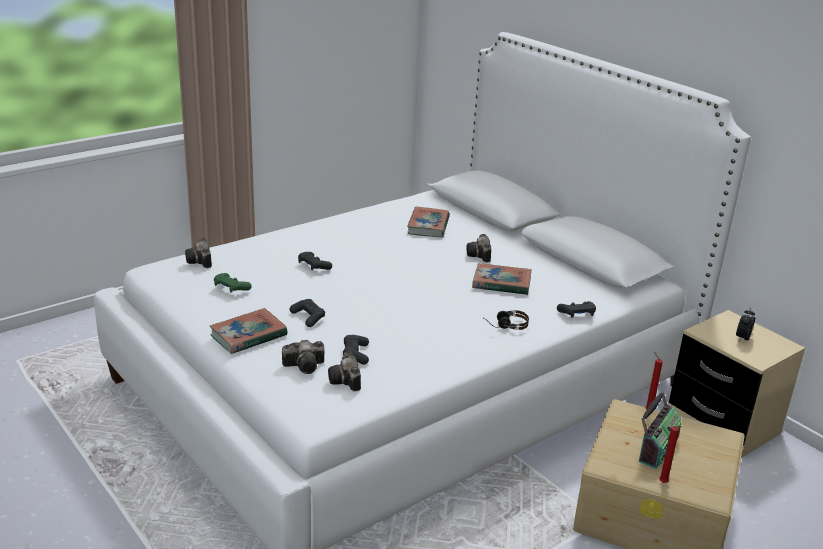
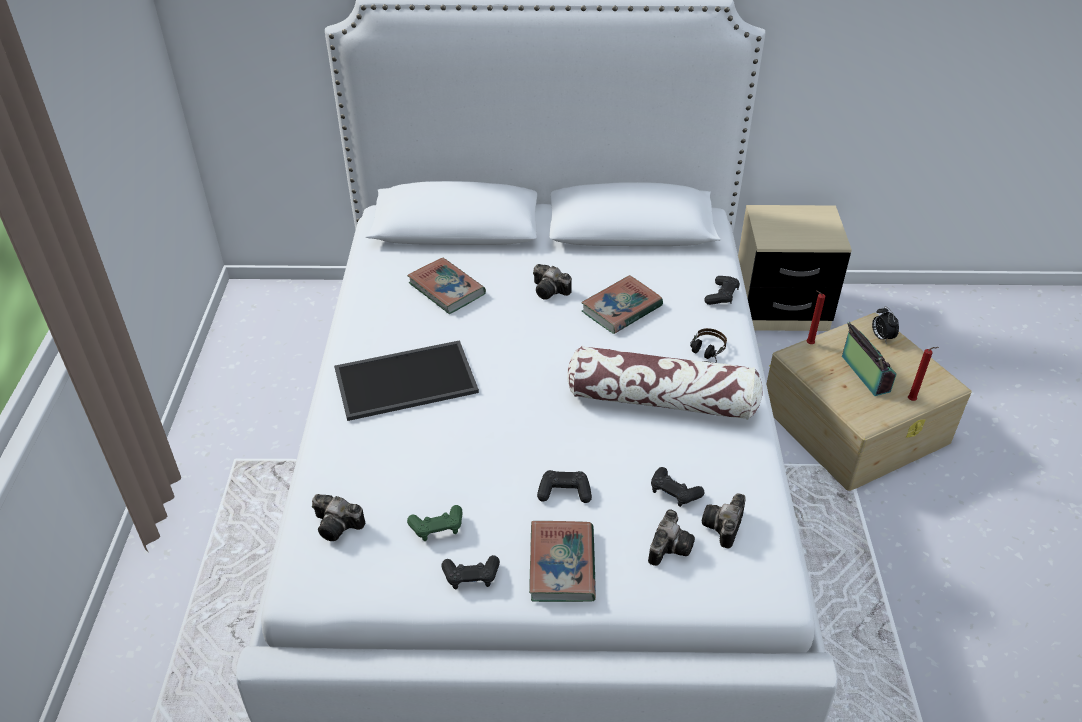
camera: 50 degrees left, 15 degrees up
(313, 266) = (453, 428): black game controller -> black game controller (471, 576)
(335, 241) = (406, 379): none -> tray
(346, 381) = (723, 528): camera -> camera turned 90 degrees clockwise
(435, 324) = (662, 400): none -> pillow
(742, 338) = (797, 227): alarm clock -> alarm clock (881, 337)

